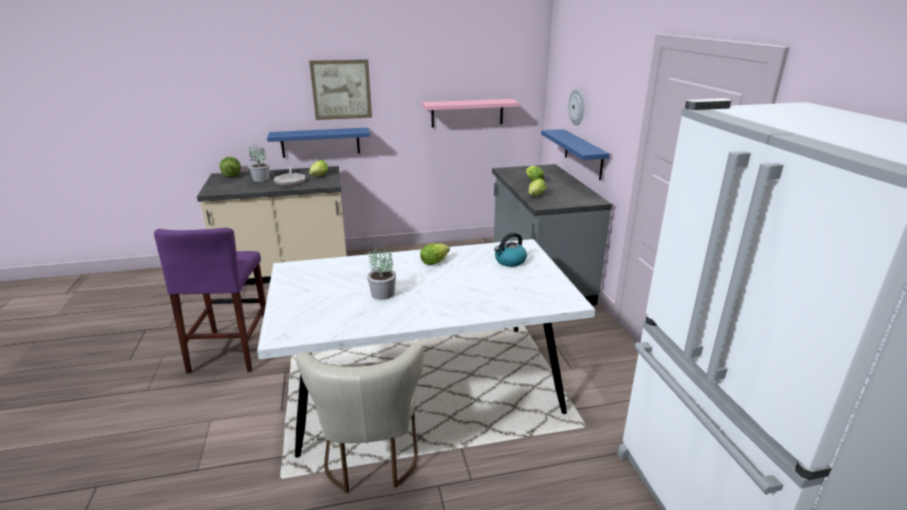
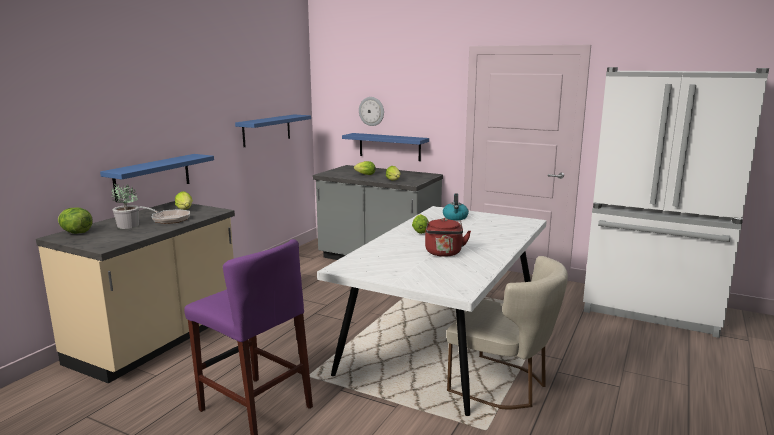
camera: 50 degrees left, 10 degrees down
(341, 89) = (170, 114): picture -> none
(382, 293) = (444, 253): potted plant -> red kettle
(467, 113) = (266, 130): pink shelf -> blue shelf

